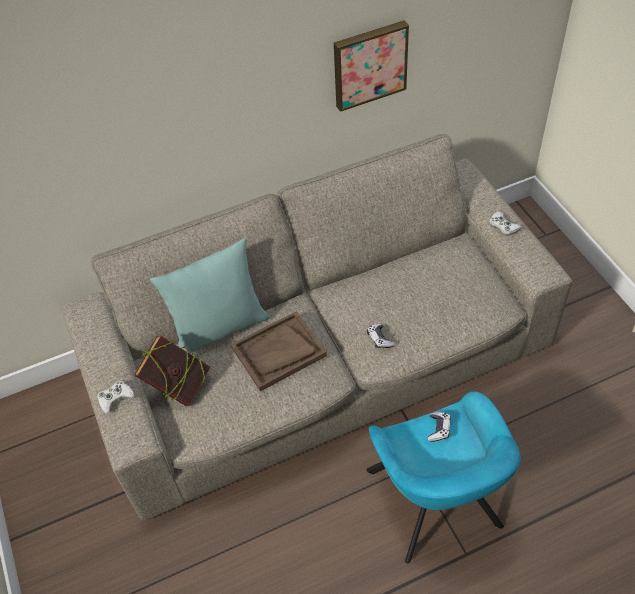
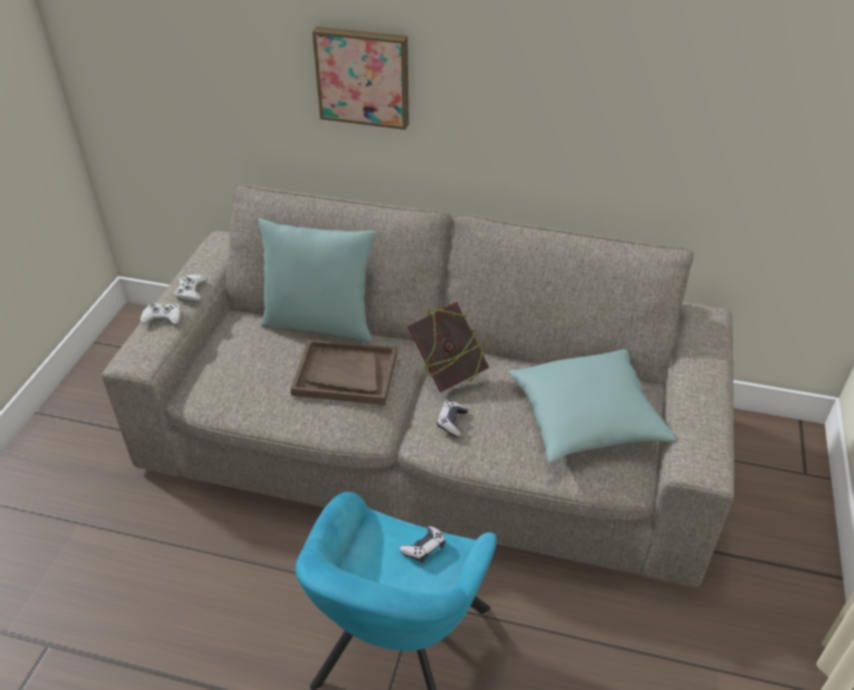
camera: 35 degrees right, 10 degrees down
(178, 387) = (231, 348): book -> book (447, 373)
(369, 64) = (615, 109): picture -> picture (363, 76)
(451, 284) = (586, 419): none -> turquoise pillow
(503, 226) = (697, 391): white game controller -> white game controller (191, 291)

